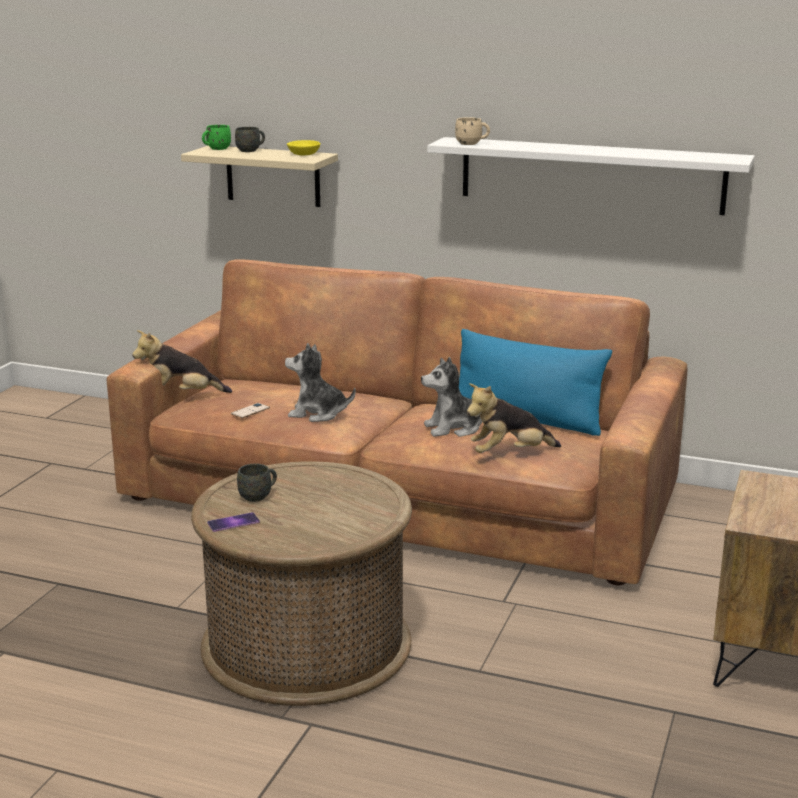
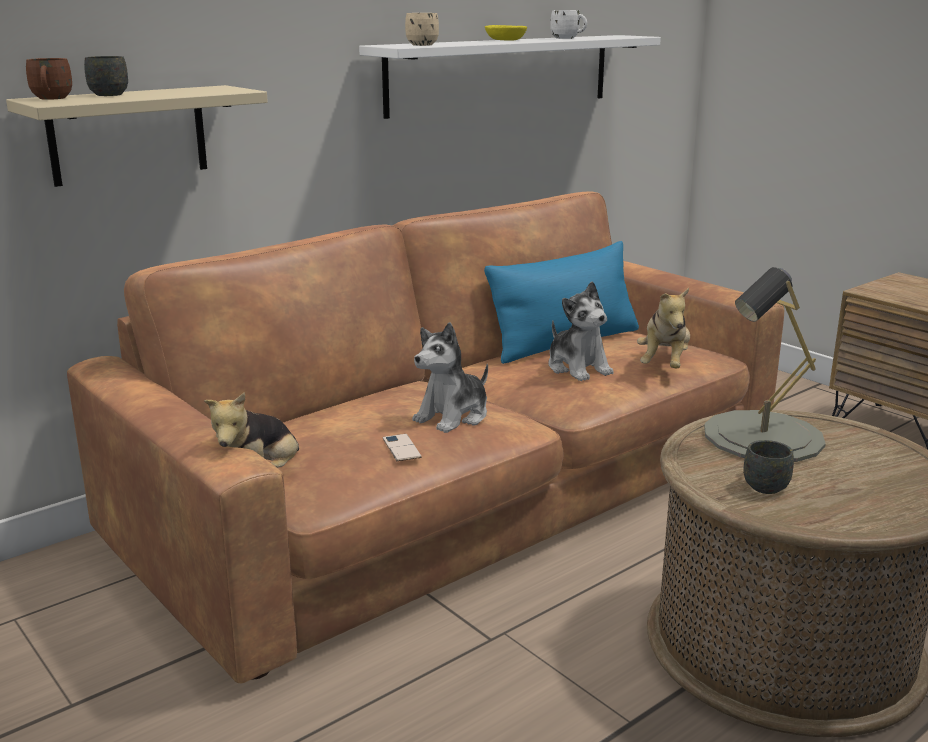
camera: 60 degrees left, 0 degrees up
(216, 149) = (51, 98): green mug -> brown mug
(233, 522) = (847, 514): phone -> none
(302, 154) = (197, 89): yellow bowl -> yellow bowl (505, 40)
(338, 486) = (763, 436): none -> grey table lamp
(454, 428) = (578, 368): plush toy -> plush toy turned 45 degrees counterclockwise
(644, 153) = (568, 38): none -> white mug

